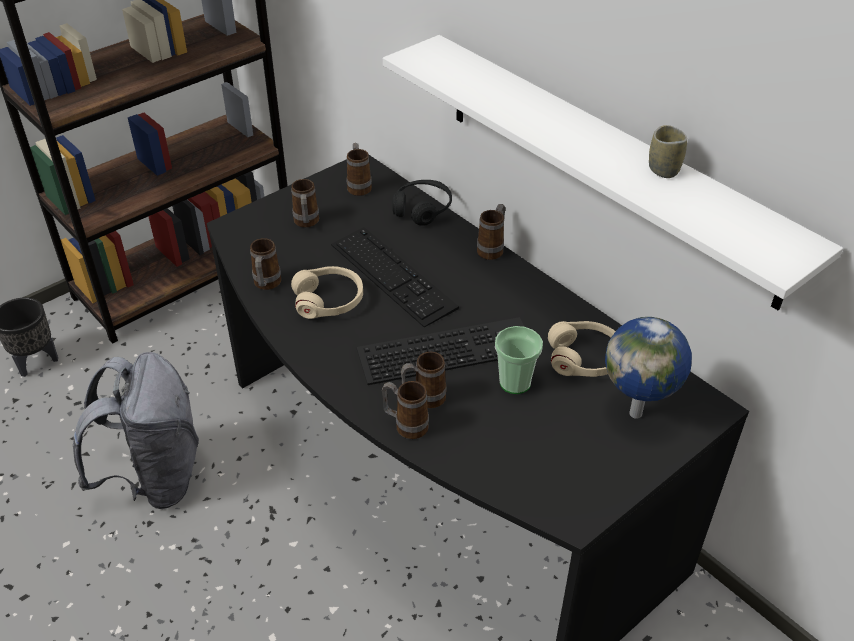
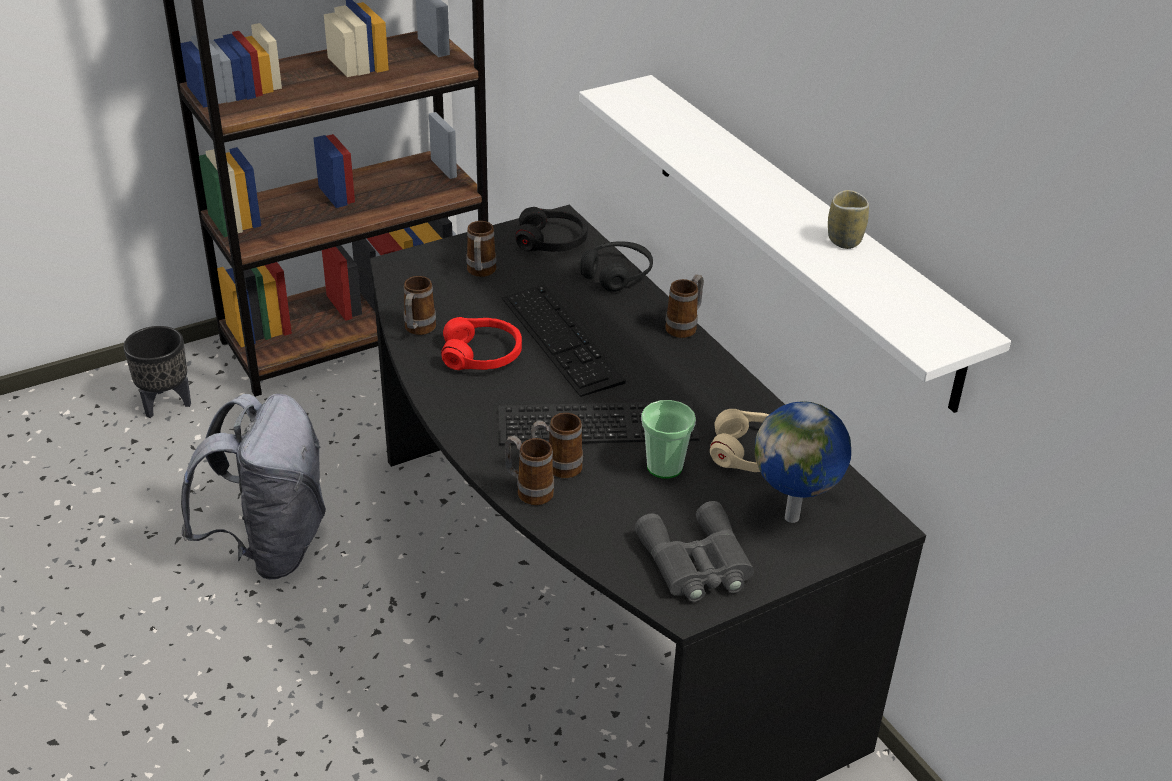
camera: 10 degrees right, 5 degrees down
(328, 300) = (482, 355): beige headphones -> red headphones
(359, 186) = (552, 241): mug -> black headphones
(570, 472) = (696, 564): none -> grey binoculars

